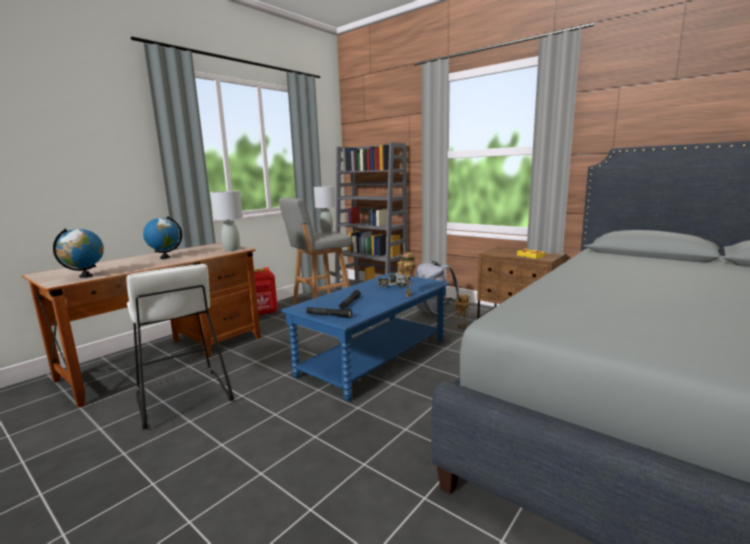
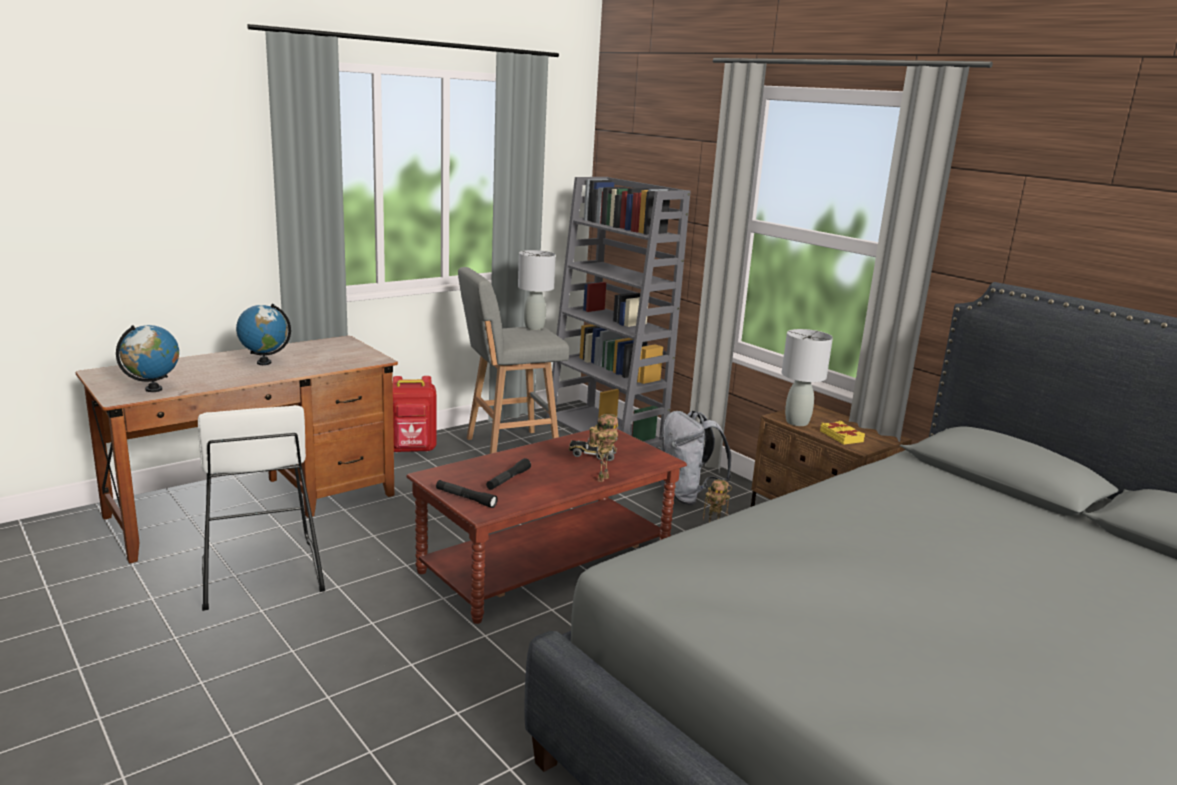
camera: 10 degrees right, 5 degrees up
(231, 249) = (362, 358): grey table lamp -> grey table lamp (796, 422)
(374, 357) = (546, 561): blue coffee table -> brown coffee table

